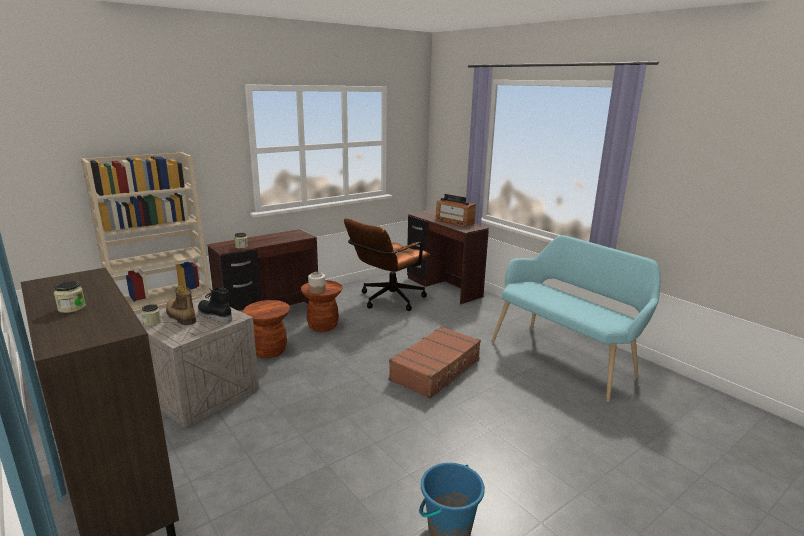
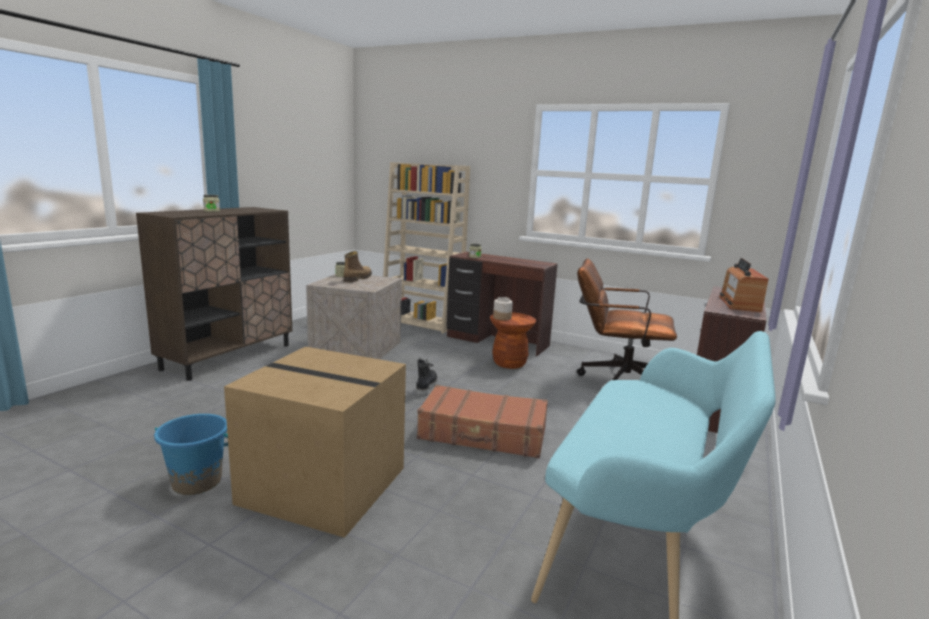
camera: 65 degrees right, 5 degrees down
(214, 316) = (365, 284): black boot -> black boot (425, 387)
(269, 351) = (438, 354): brown stool -> none
(479, 456) = (321, 485): none -> cardboard box

